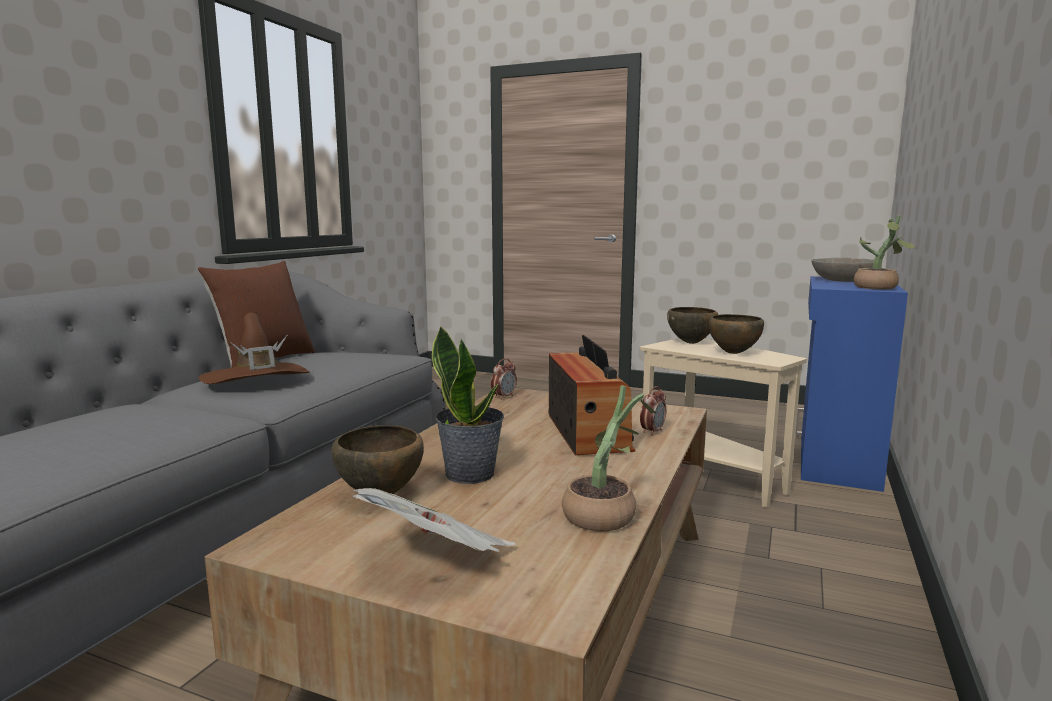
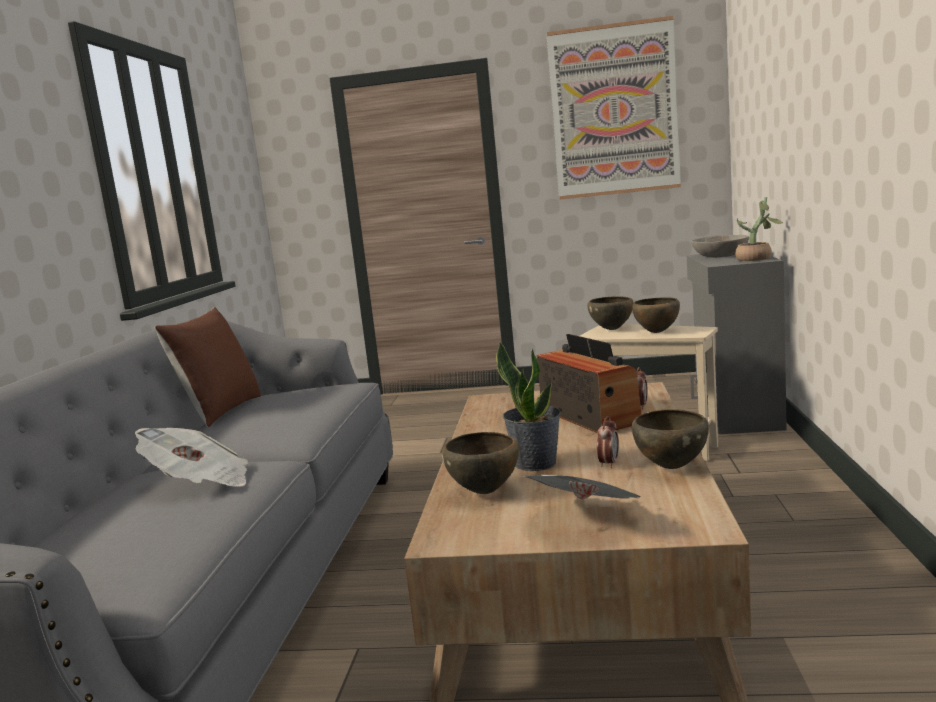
camera: 15 degrees left, 0 degrees up
(133, 424) = (200, 483): none -> newspaper
(256, 379) = (251, 427): brown hat -> none
(504, 397) = (484, 403): alarm clock -> alarm clock (609, 464)
(606, 515) = (671, 467): potted plant -> brown bowl
(767, 115) = (614, 110): none -> picture
(835, 461) = (736, 414): blue cabinet -> grey cabinet

